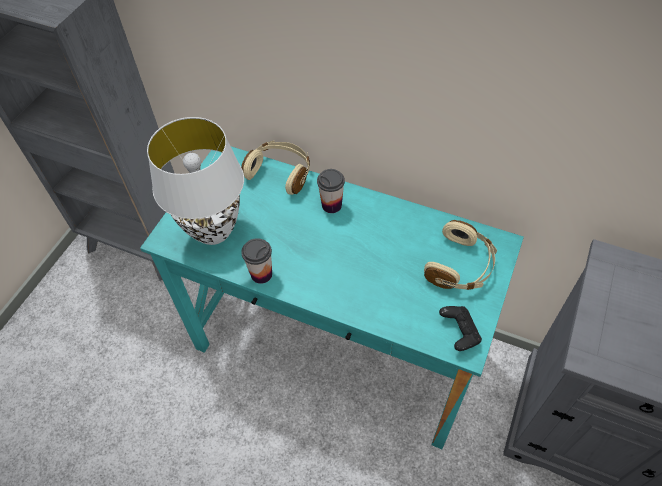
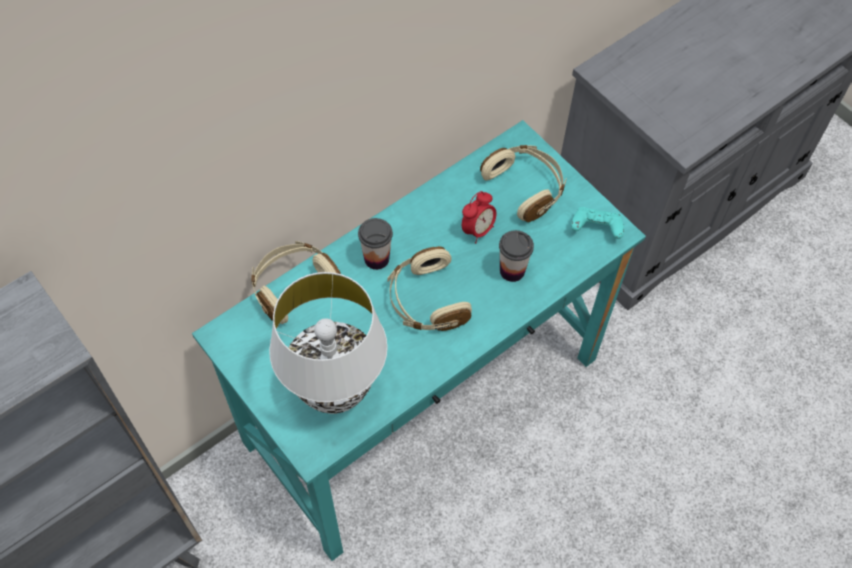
camera: 65 degrees left, 5 degrees up
(261, 274) = (426, 367): cup -> cup (512, 271)
(316, 249) = (426, 300): none -> beige headphones
(398, 253) = (478, 230): none -> alarm clock
(459, 332) = (596, 229): black game controller -> turquoise game controller

